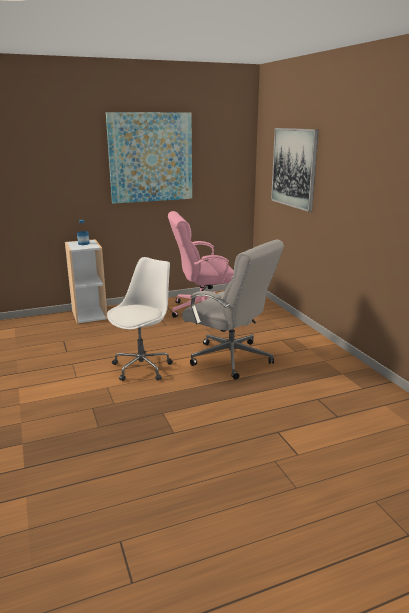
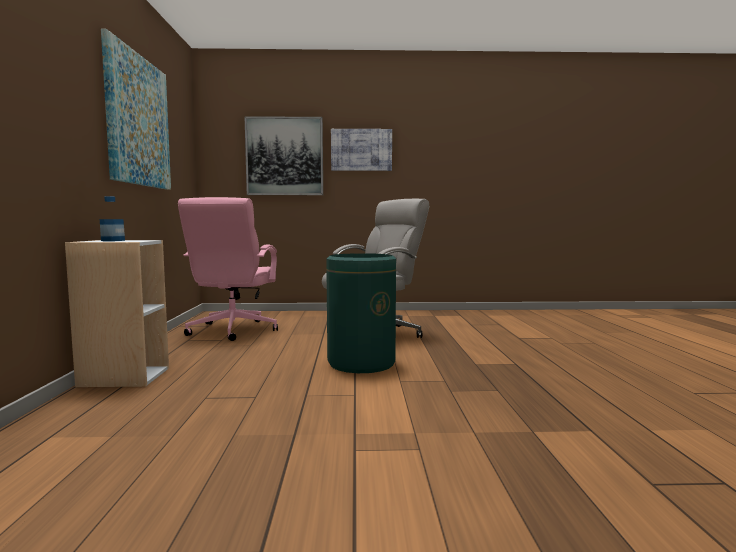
camera: 70 degrees left, 15 degrees down
(142, 367) = (361, 363): white office chair -> green trash can
(340, 168) = (361, 150): none -> picture

